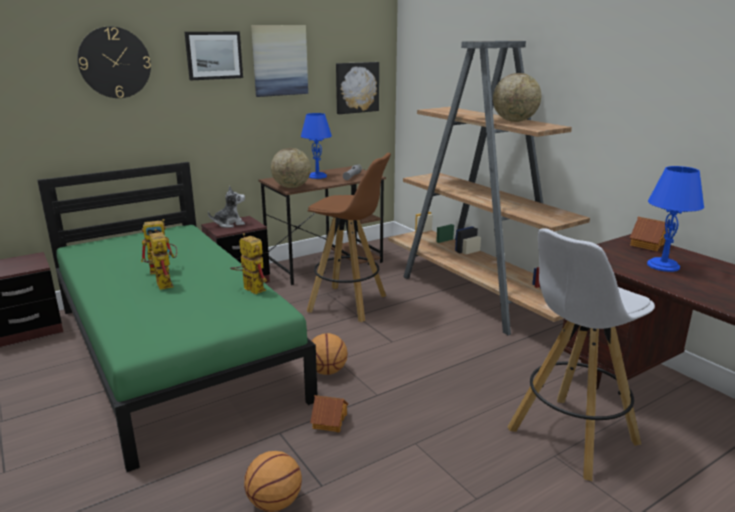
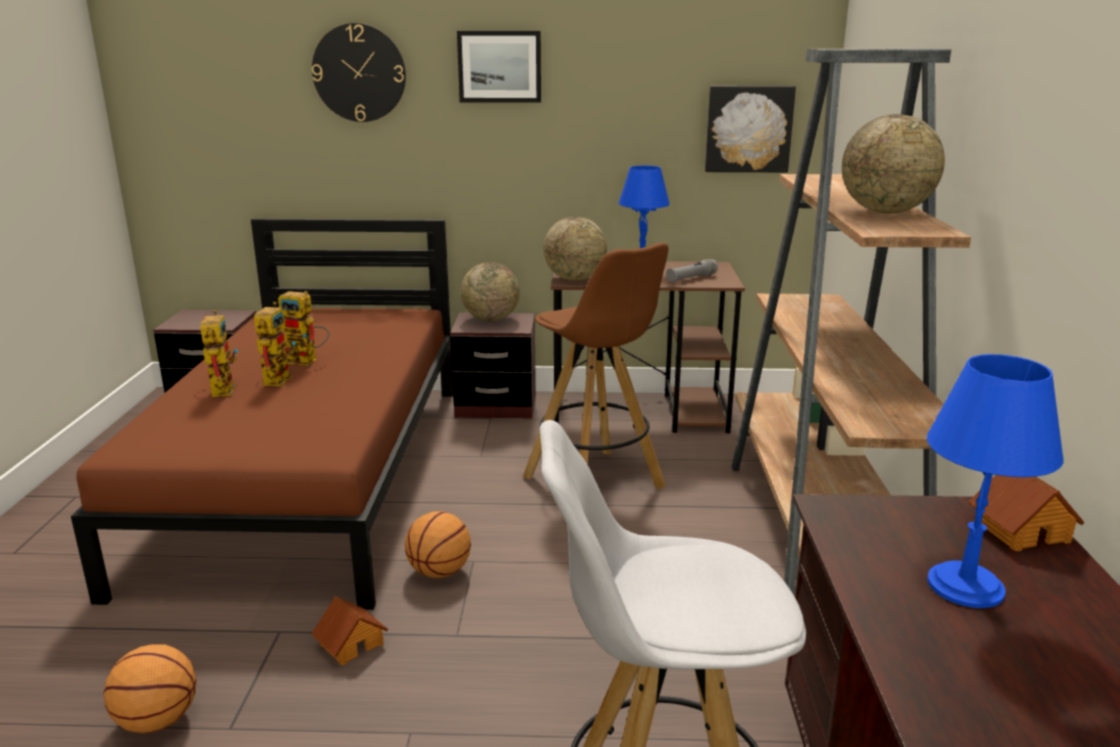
camera: 35 degrees right, 0 degrees up
(175, 350) = (314, 476): green bed -> brown bed
(229, 224) = (491, 319): plush toy -> globe
(249, 288) = (351, 413): toy robot -> toy robot (221, 388)
(279, 60) = (607, 78): picture -> none

